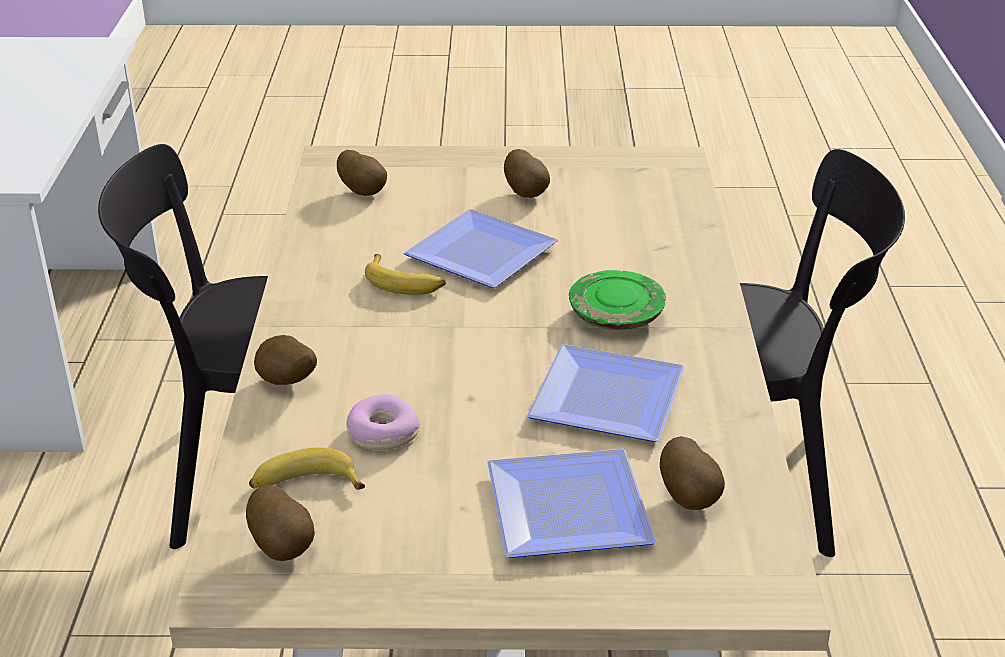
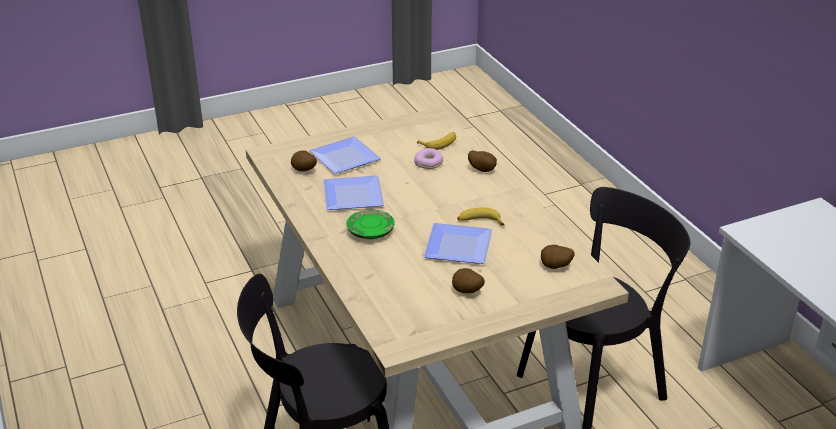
camera: 155 degrees right, 0 degrees up
(284, 547) = (428, 128): potato -> none

